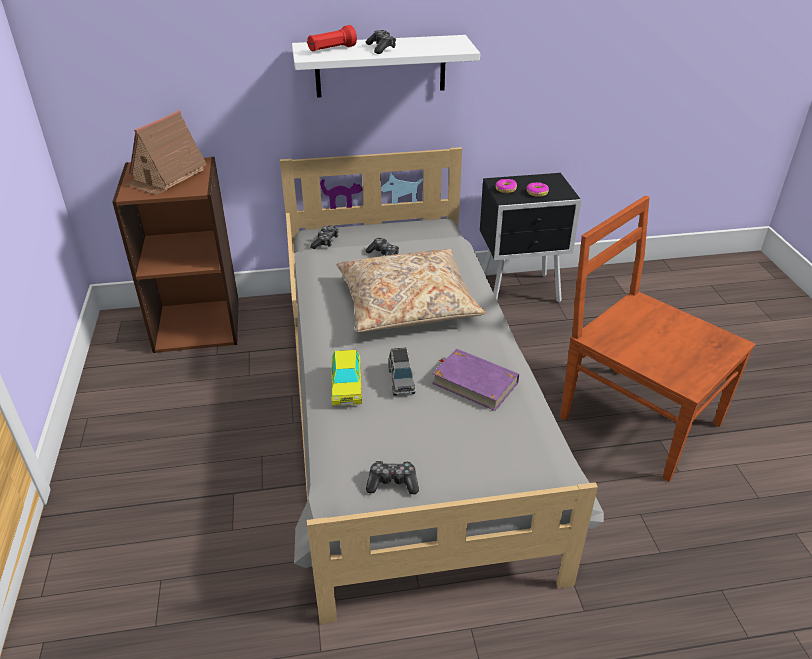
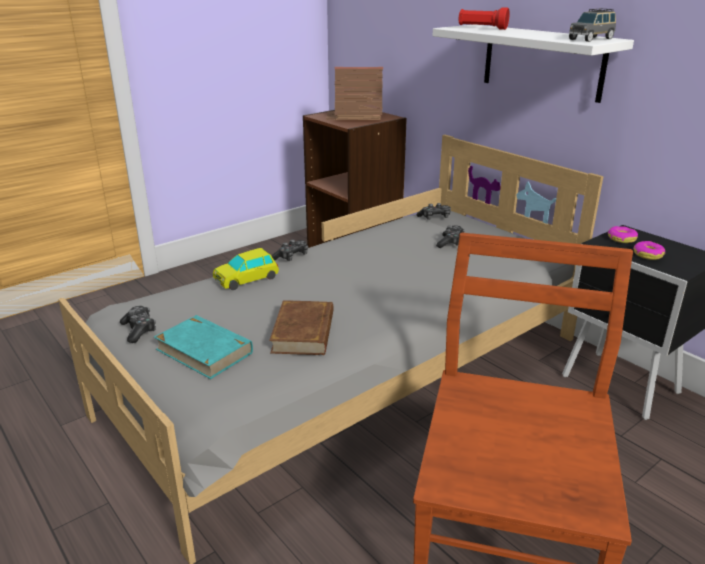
camera: 60 degrees right, 10 degrees down
(381, 48) = (520, 33): game controller -> game controller (291, 257)
(401, 381) = (274, 298): grey toy car -> grey toy car (591, 39)
(407, 303) = (389, 271): beige pillow -> none
(464, 448) = (204, 351): none -> turquoise book
(474, 382) = (304, 332): purple book -> brown book

